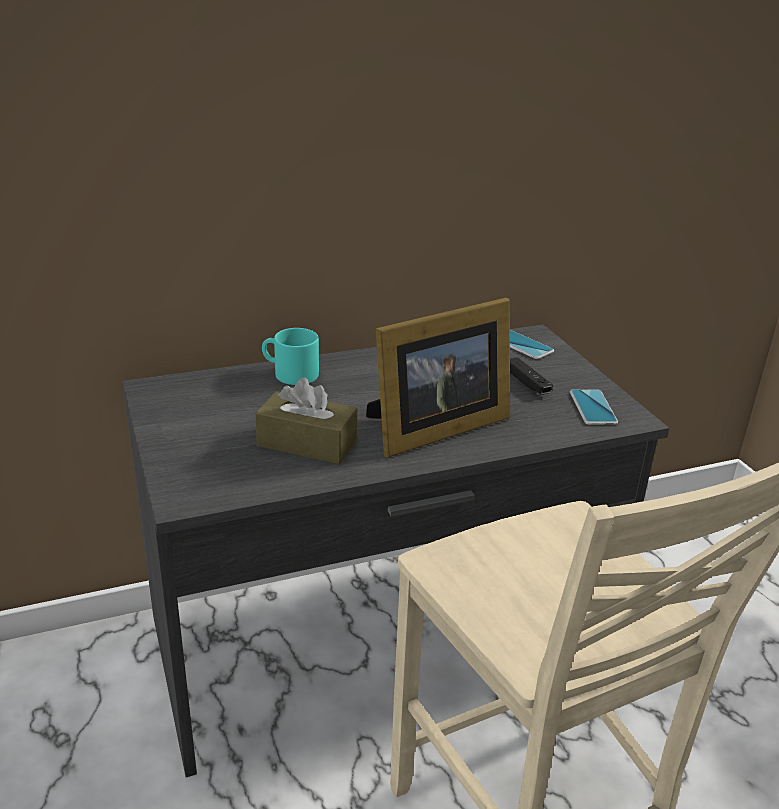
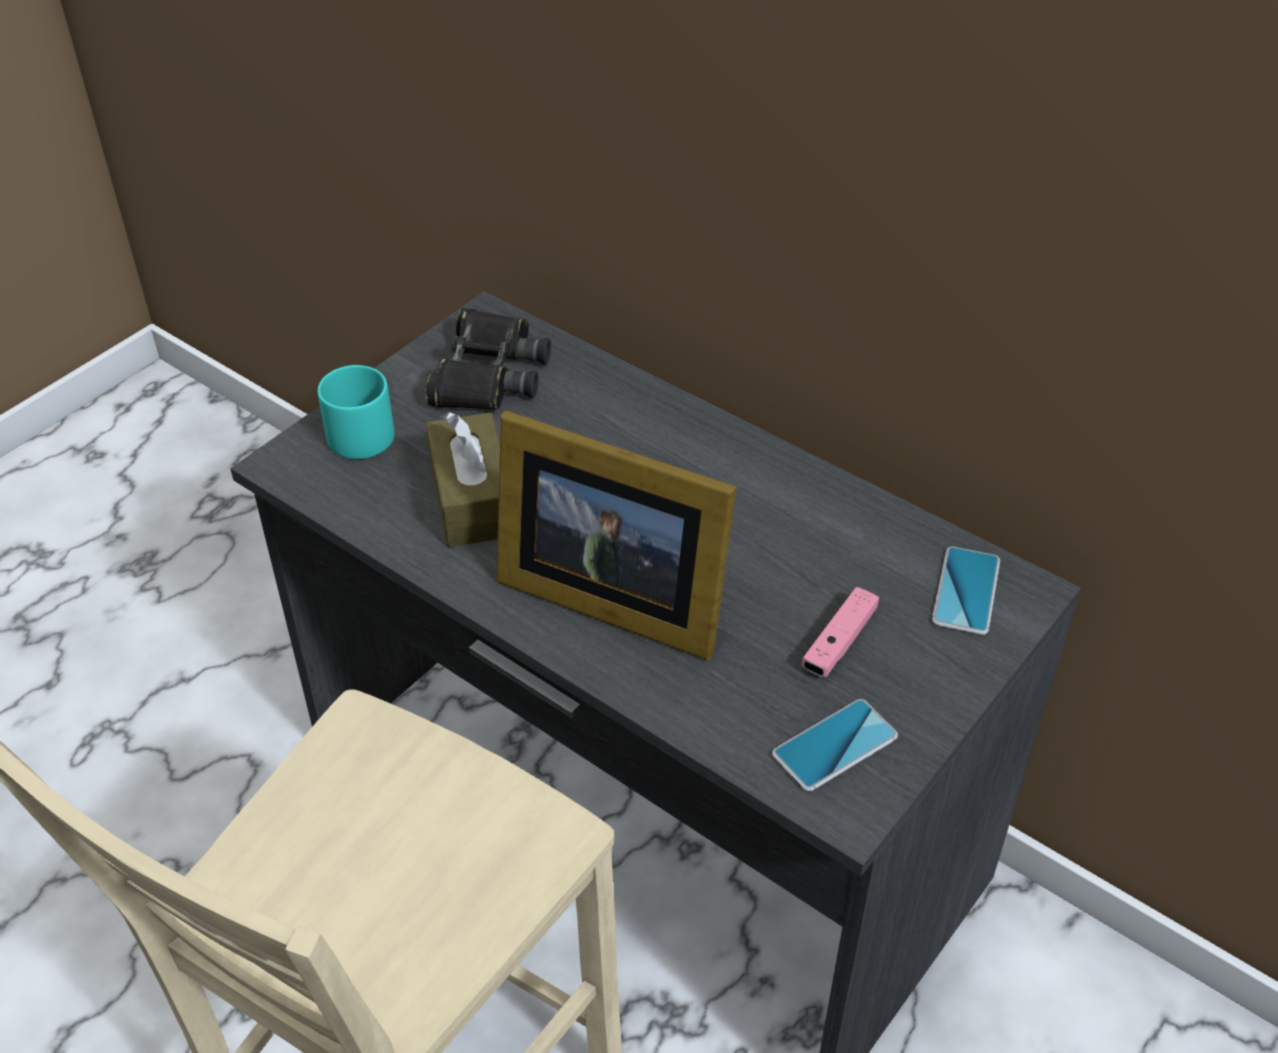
camera: 60 degrees right, 15 degrees up
(202, 403) = (488, 373): none -> black binoculars
(289, 373) = (627, 403): turquoise mug -> turquoise mug (358, 429)
(527, 383) = (839, 642): black game controller -> pink game controller

